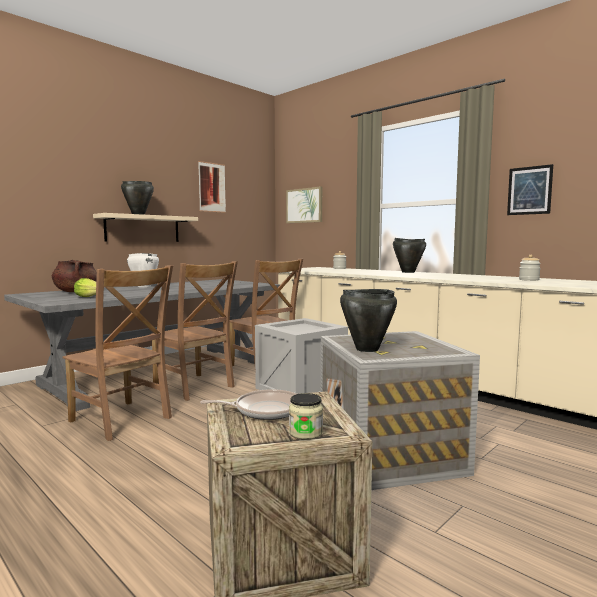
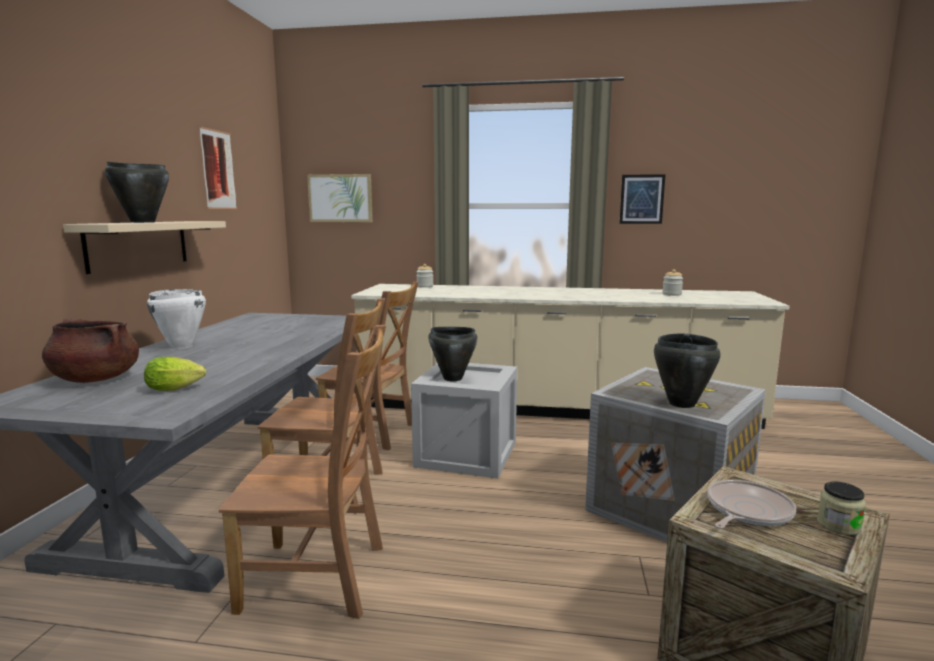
camera: 35 degrees left, 5 degrees up
(408, 272) = (524, 288): black cooking pot -> black cooking pot (452, 378)

